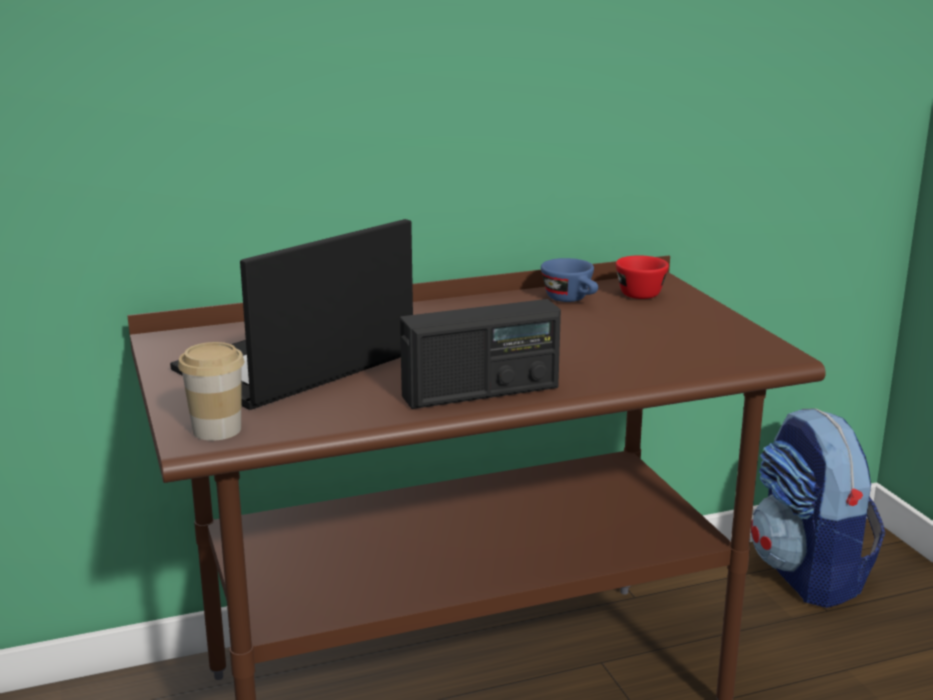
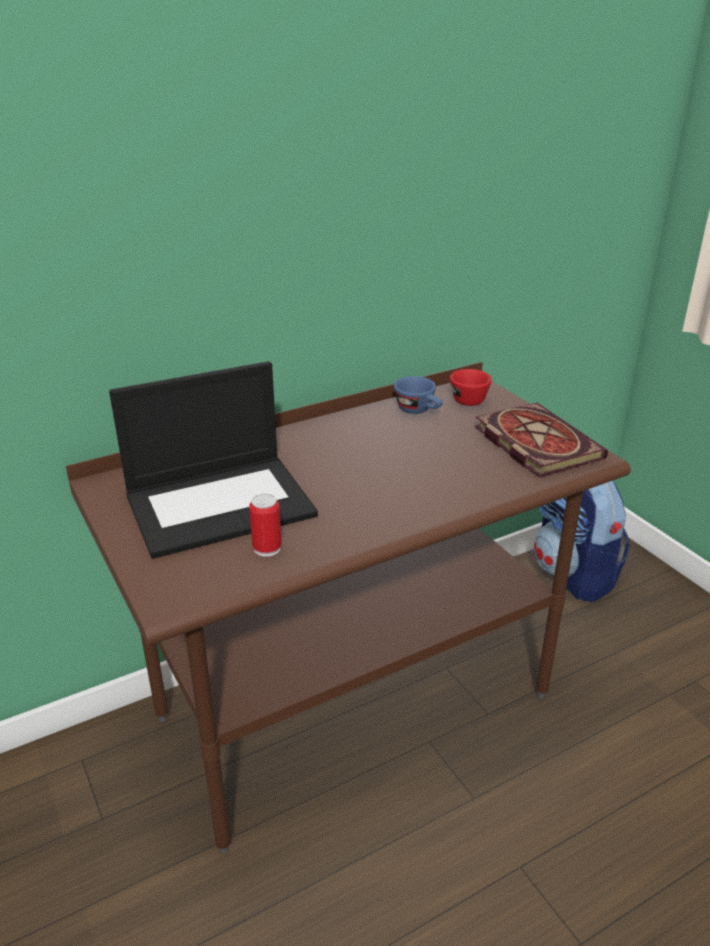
camera: 10 degrees left, 10 degrees up
(217, 430) = (181, 587): cup -> none
(294, 364) = (221, 503): laptop -> laptop turned 150 degrees counterclockwise
(330, 405) = (267, 548): none -> can
(481, 392) = (383, 521): radio -> none
(705, 337) = (533, 442): none -> book

